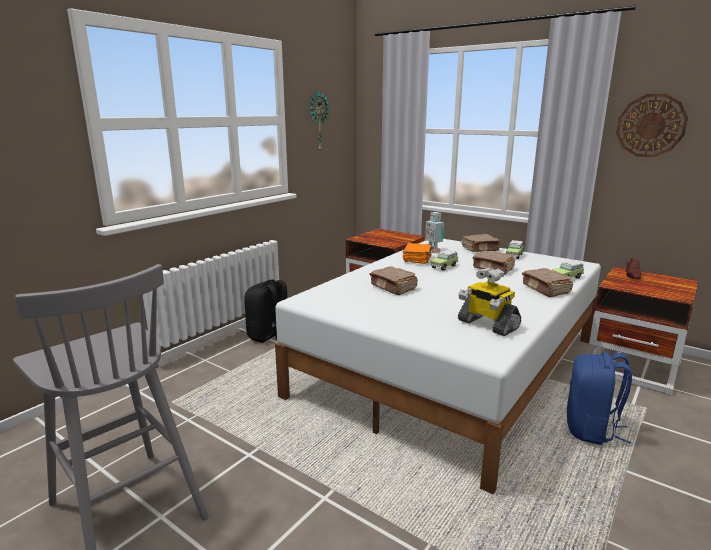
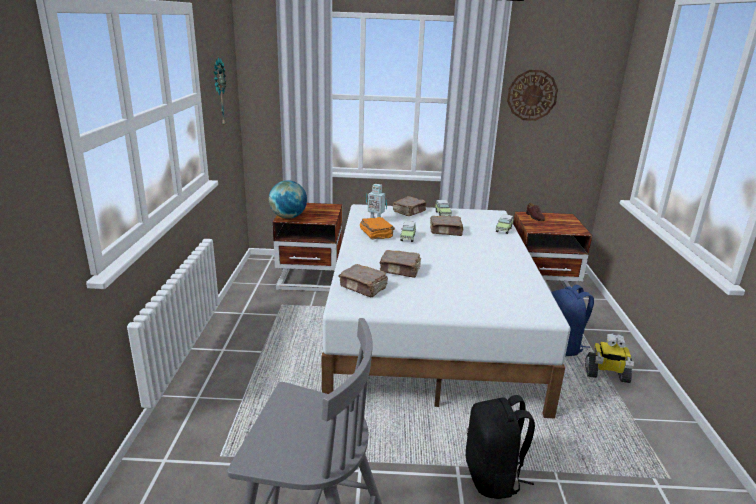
camera: 35 degrees left, 5 degrees up
(269, 335) = (236, 347): black backpack -> black backpack (493, 477)
(363, 238) = (288, 217): none -> globe
(487, 324) = (511, 288): toy robot -> toy robot (606, 374)
(546, 290) = (505, 244): brown book -> brown book (363, 288)

